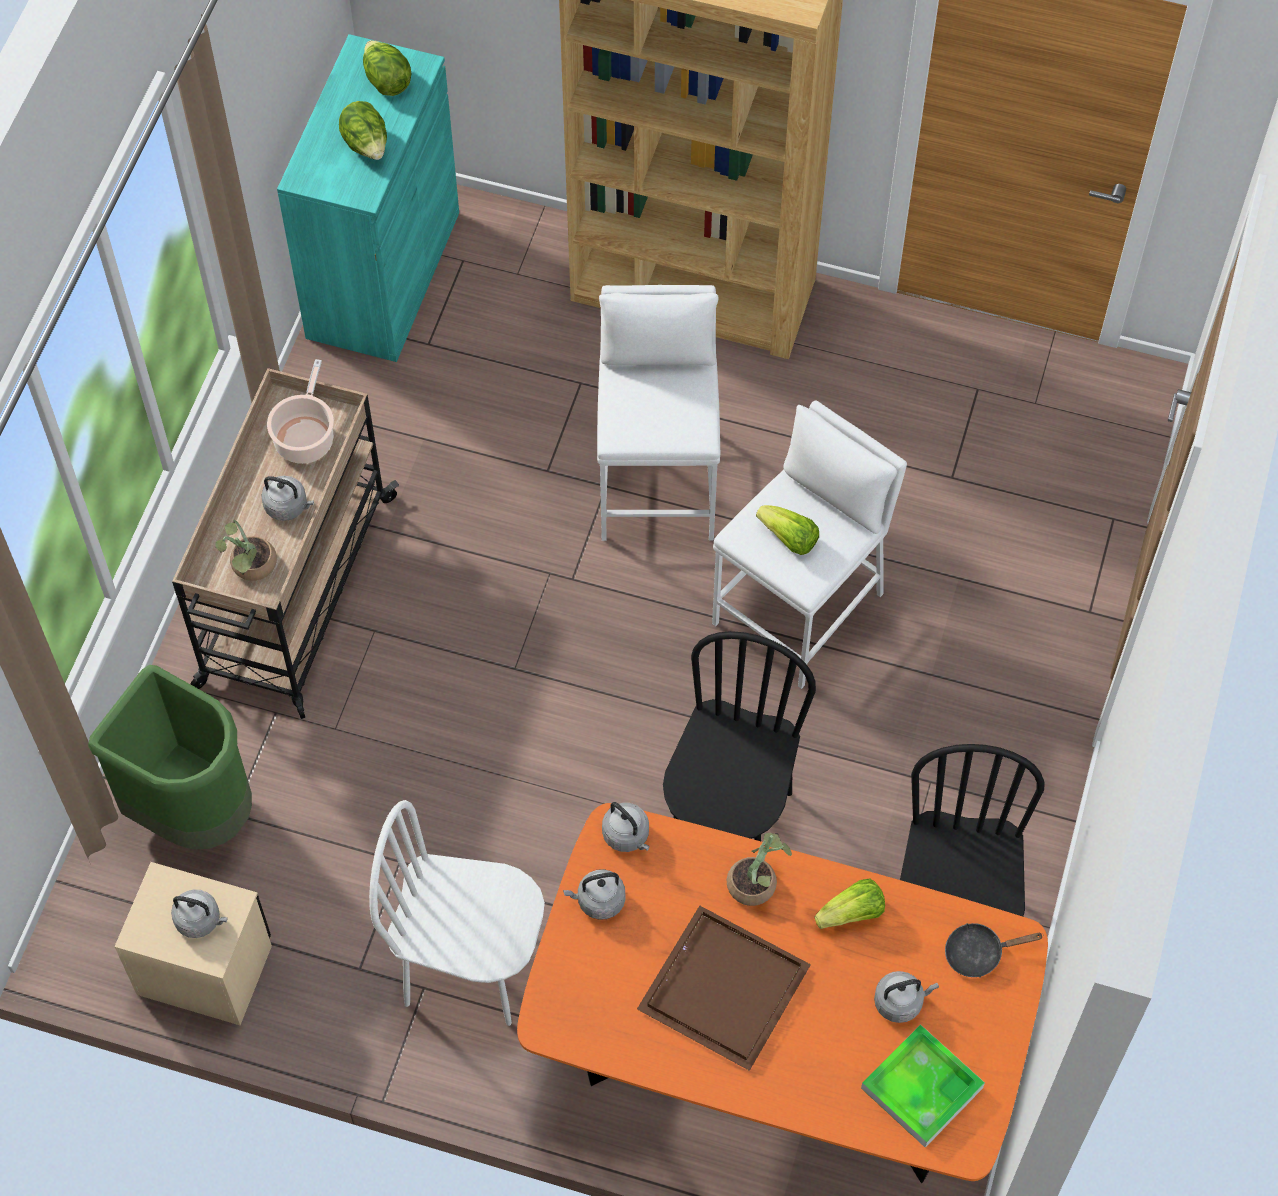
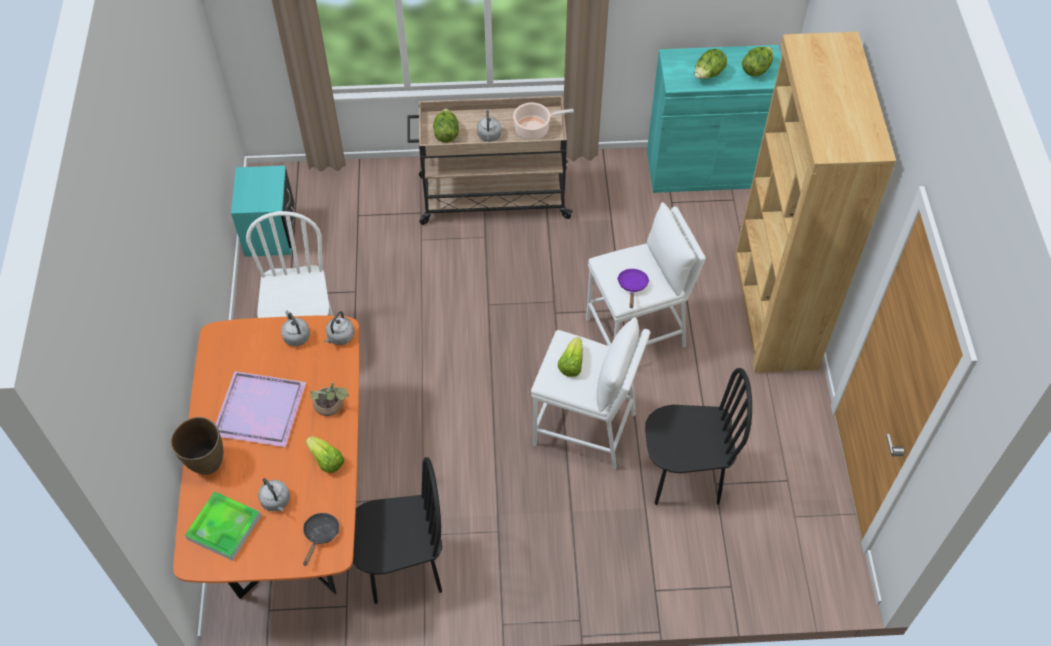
camera: 70 degrees right, 5 degrees down
(194, 810) = (354, 199): green trash can -> none
(200, 920) = (259, 194): grey kettle -> none
(205, 969) = (270, 232): beige nightstand -> turquoise nightstand
(251, 568) = (446, 134): potted plant -> lettuce
(680, 412) = (632, 286): none -> purple frying pan
(723, 985) = (261, 409): brown tray -> purple tray
(728, 823) = (432, 434): black chair -> black chair (684, 477)
(797, 1090) = (207, 463): none -> brown vase
(979, 953) = (320, 535): black frying pan -> black frying pan turned 45 degrees clockwise

